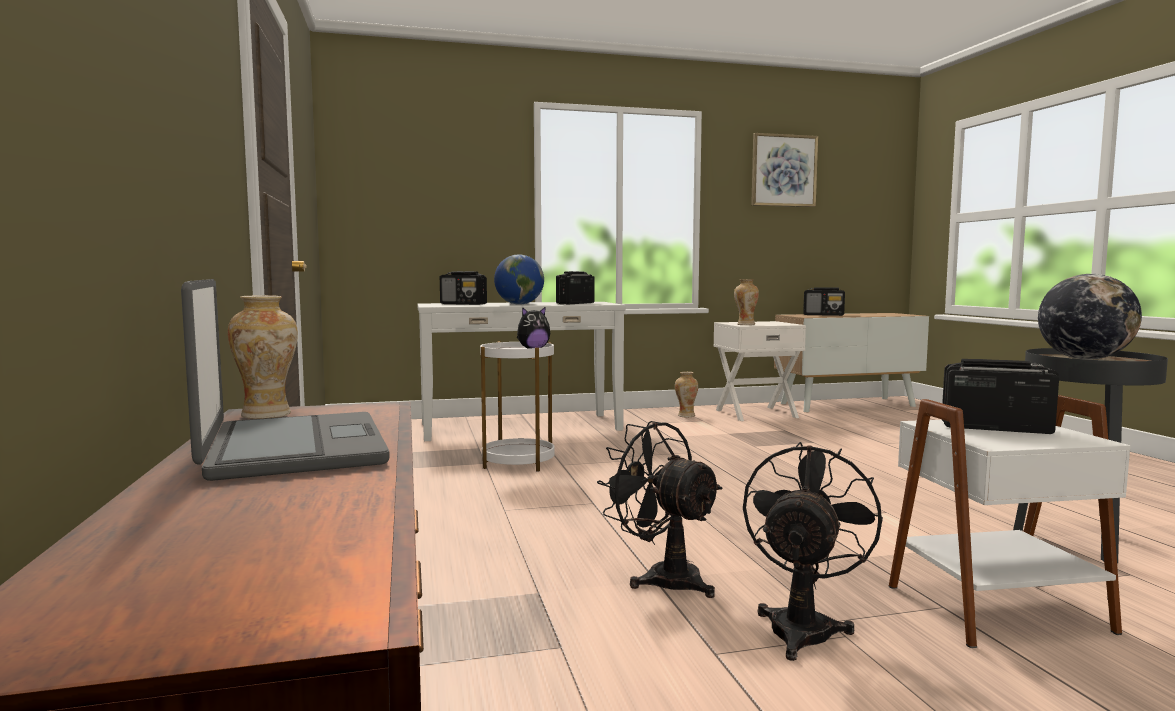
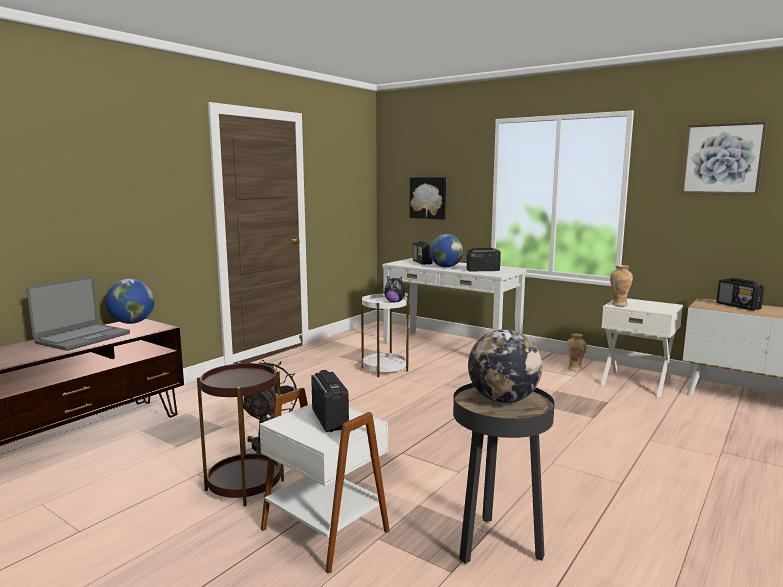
camera: 50 degrees right, 5 degrees up
(267, 415) = (132, 323): vase -> globe
(426, 210) = (428, 198): none -> picture
(803, 626) = (245, 485): black fan -> brown side table

